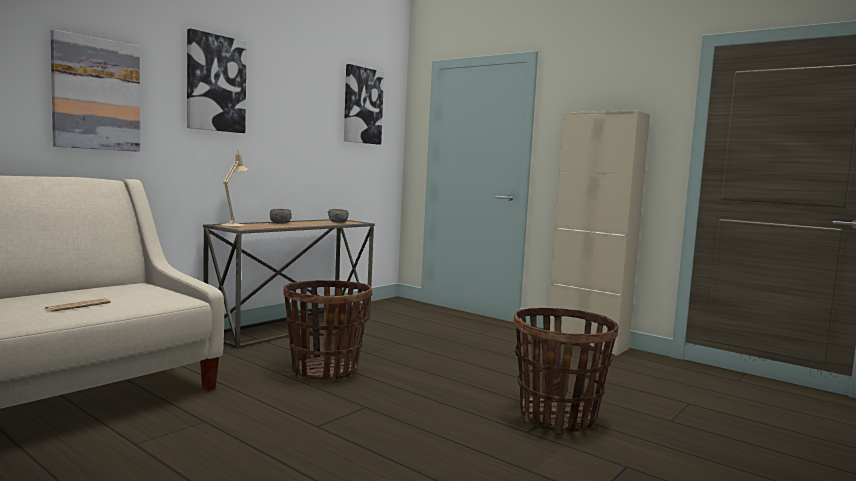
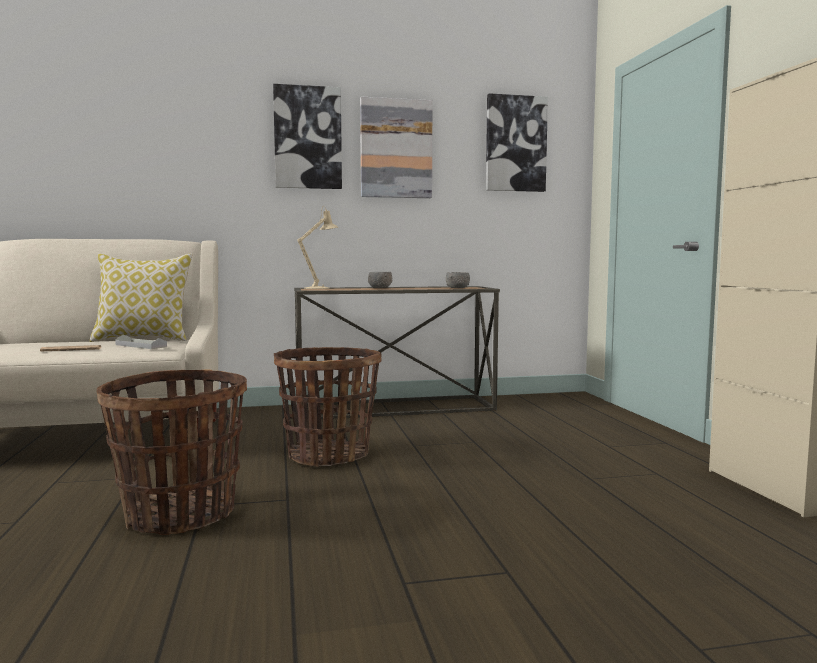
camera: 40 degrees right, 0 degrees up
(96, 94) = (182, 162): picture -> picture (396, 149)
(101, 287) = (144, 339): none -> pillow
(138, 295) = (141, 346): none -> grey tray
(557, 417) = (491, 578): basket -> basket (180, 515)

